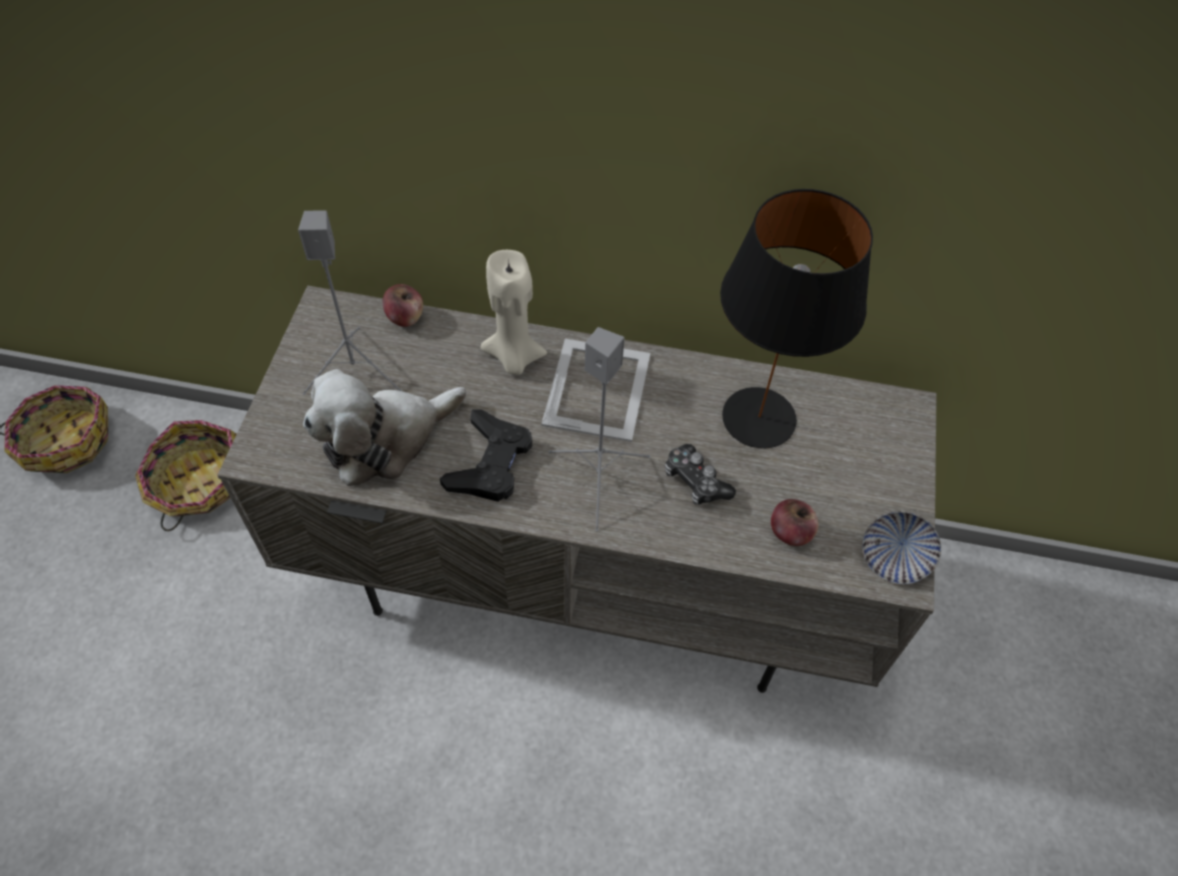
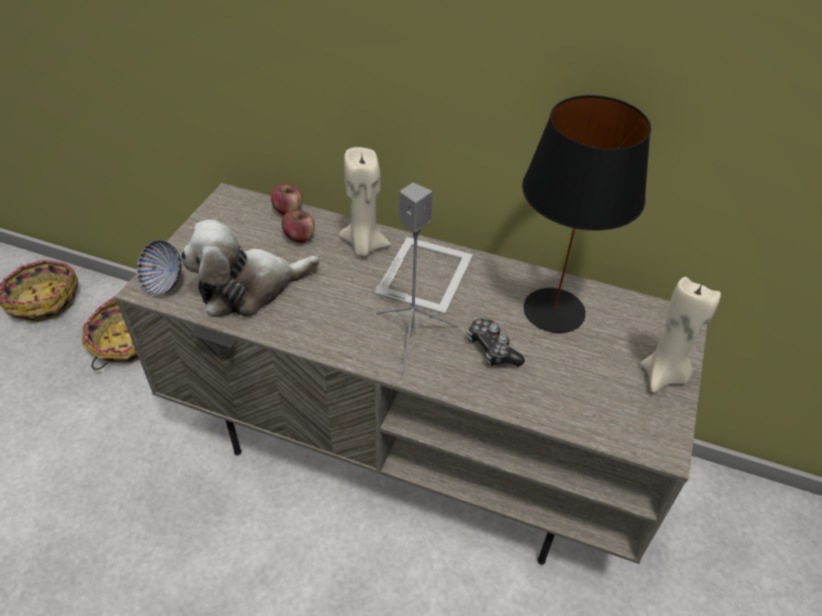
camera: 10 degrees right, 10 degrees down
(356, 370) = (240, 240): grey speaker -> none
(490, 463) = (327, 315): black game controller -> none
(790, 532) = (567, 398): apple -> apple (300, 237)
(893, 487) = (663, 376): none -> beige candle
(893, 560) = (655, 432): bowl -> bowl (164, 283)

